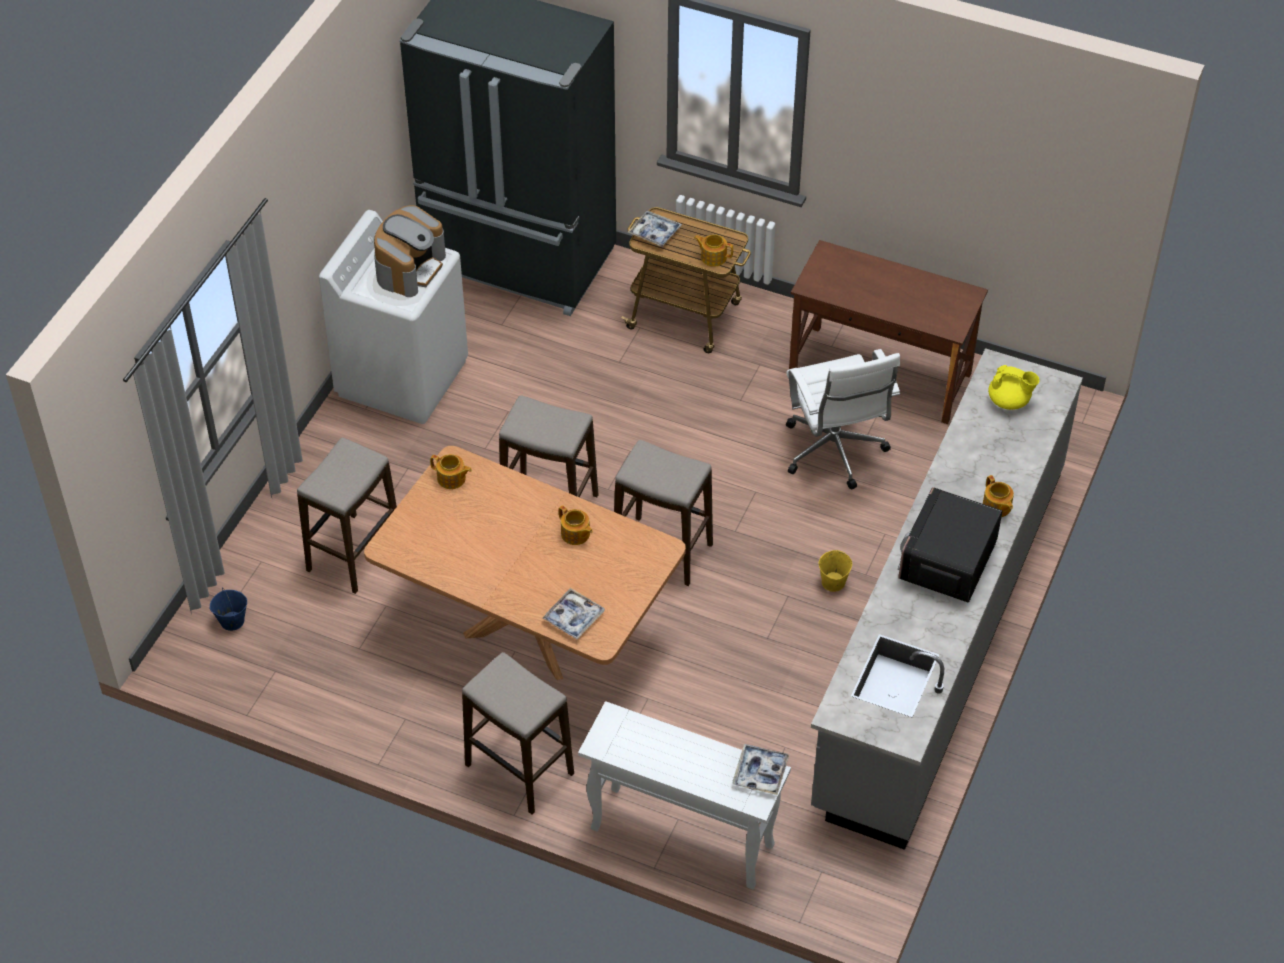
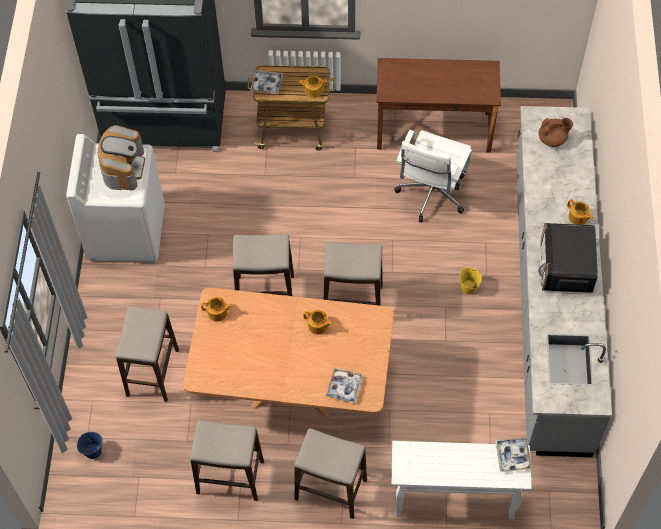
camera: 20 degrees left, 10 degrees up
(393, 711) = (230, 478): none -> stool
(835, 454) = (430, 196): white office chair -> white office chair turned 60 degrees clockwise
(1009, 401) = (552, 139): yellow teapot -> brown teapot

